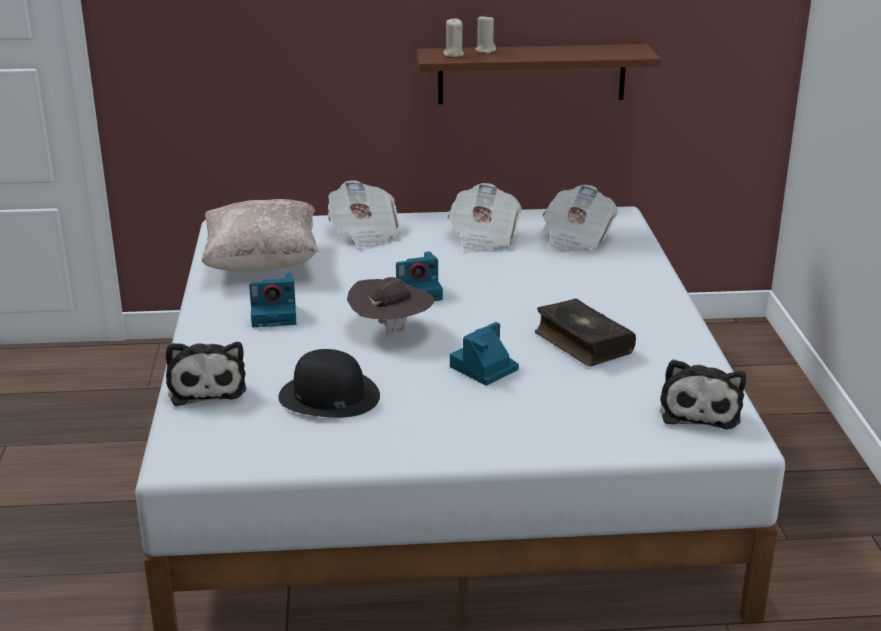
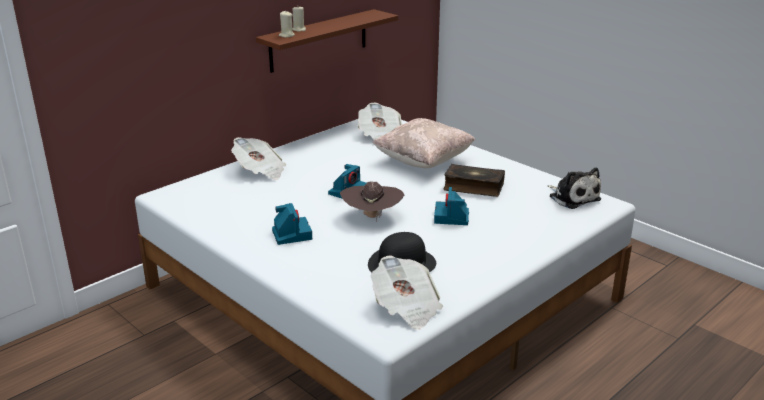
camera: 40 degrees left, 0 degrees up
(207, 386) = (326, 289): plush toy -> none
(262, 263) = (228, 209): beige pillow -> beige pillow (423, 161)
(275, 314) = (291, 234): camera -> camera turned 60 degrees counterclockwise
(483, 238) = (332, 152): newspaper -> newspaper (406, 308)

